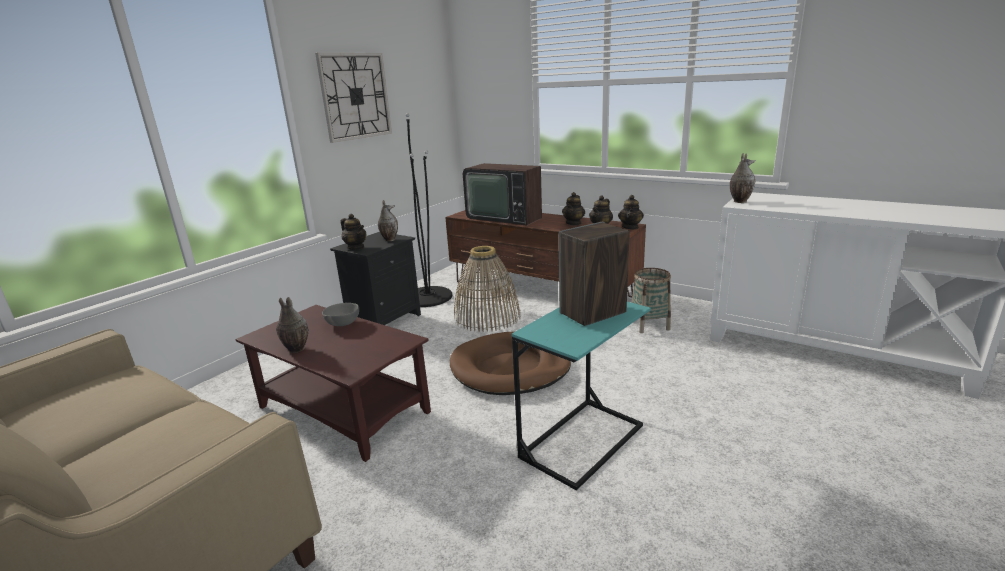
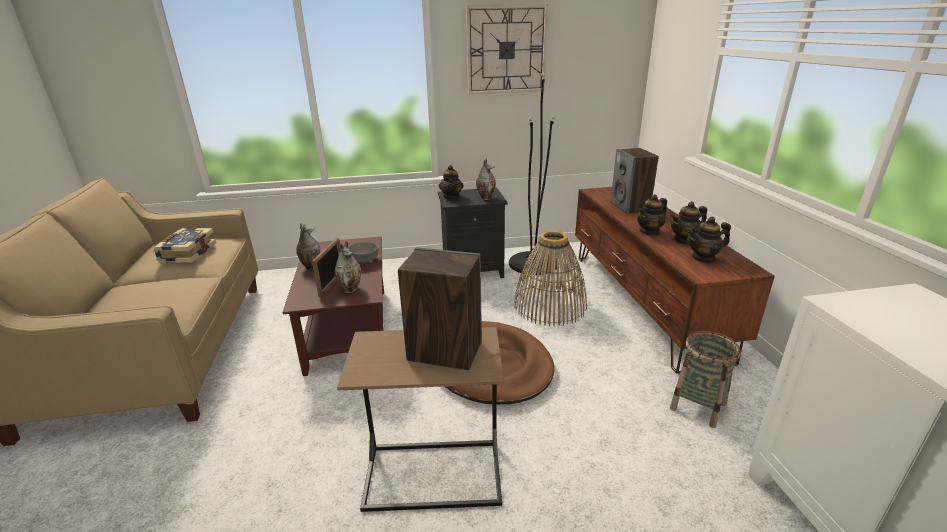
camera: 45 degrees right, 5 degrees up
(103, 399) = (187, 253): none -> book
(351, 349) = (332, 283): none -> picture frame
(505, 217) = (630, 207): television -> speaker
(582, 441) = (433, 474): turquoise side table -> brown side table
(630, 227) = (742, 272): teapot -> teapot (649, 232)
(739, 201) = (857, 299): vase -> vase (351, 289)

